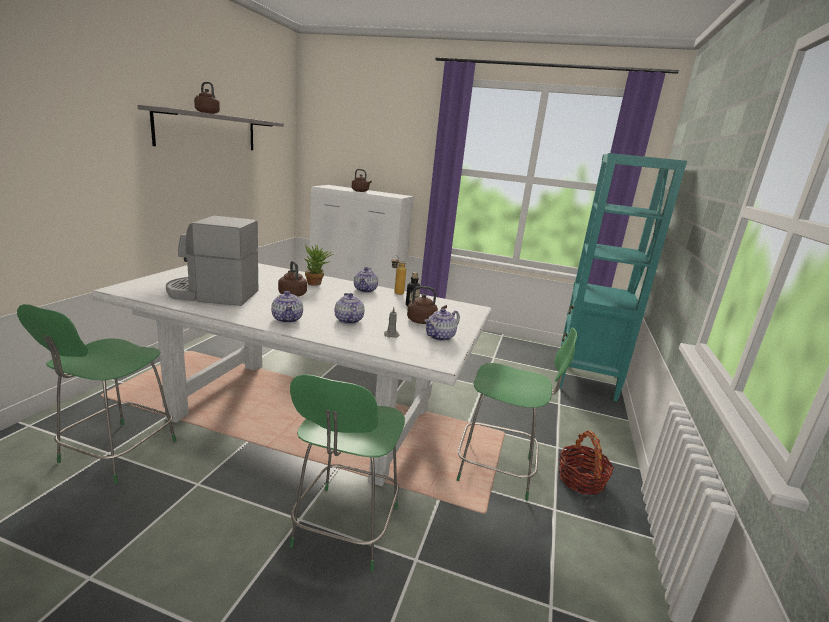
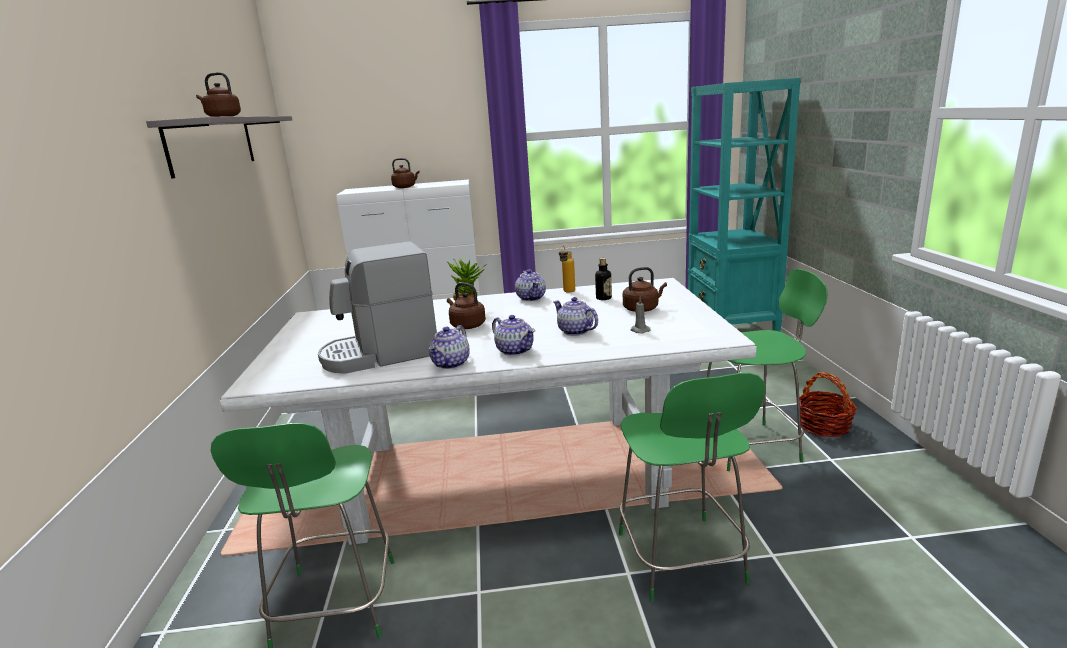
camera: 20 degrees left, 0 degrees up
(440, 337) = (684, 317): teapot -> teapot (451, 364)

